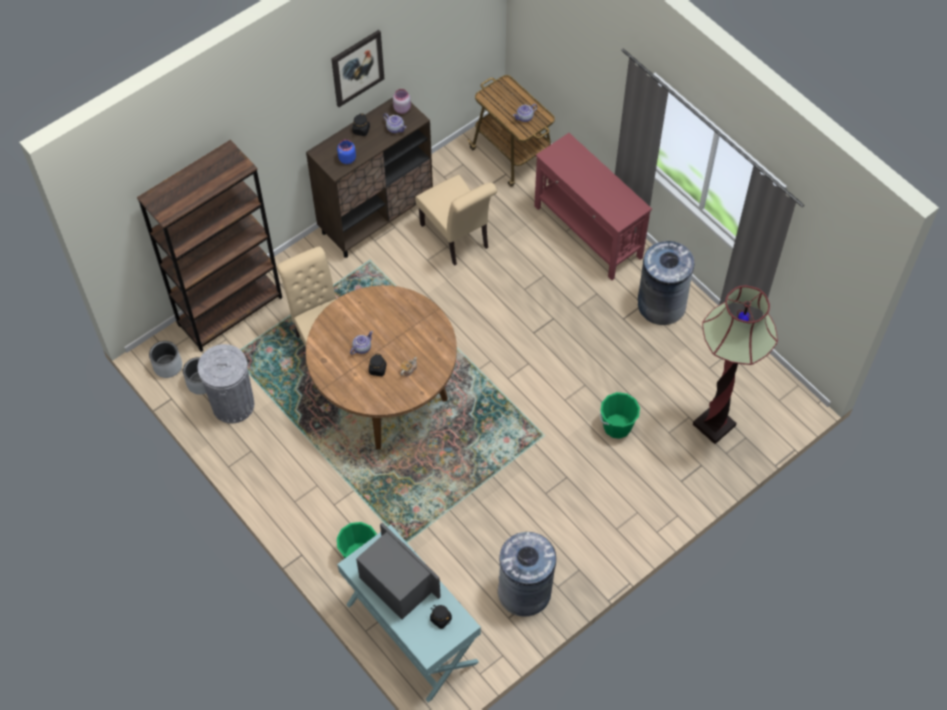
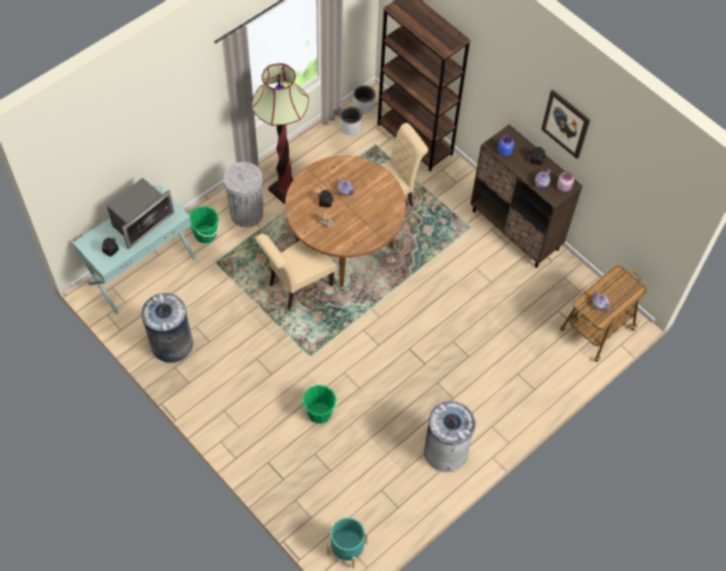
camera: 85 degrees right, 0 degrees up
(233, 405) = (332, 148): grey trash can -> grey trash can (246, 213)
(457, 239) = (500, 289): beige chair -> beige chair (297, 286)
(588, 232) = (518, 391): red console table -> none
(714, 425) = (323, 491): floor lamp -> floor lamp (285, 190)
(778, 403) = (347, 548): none -> turquoise planter

